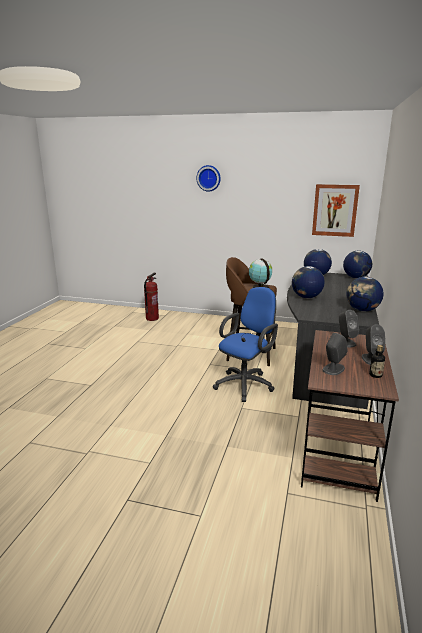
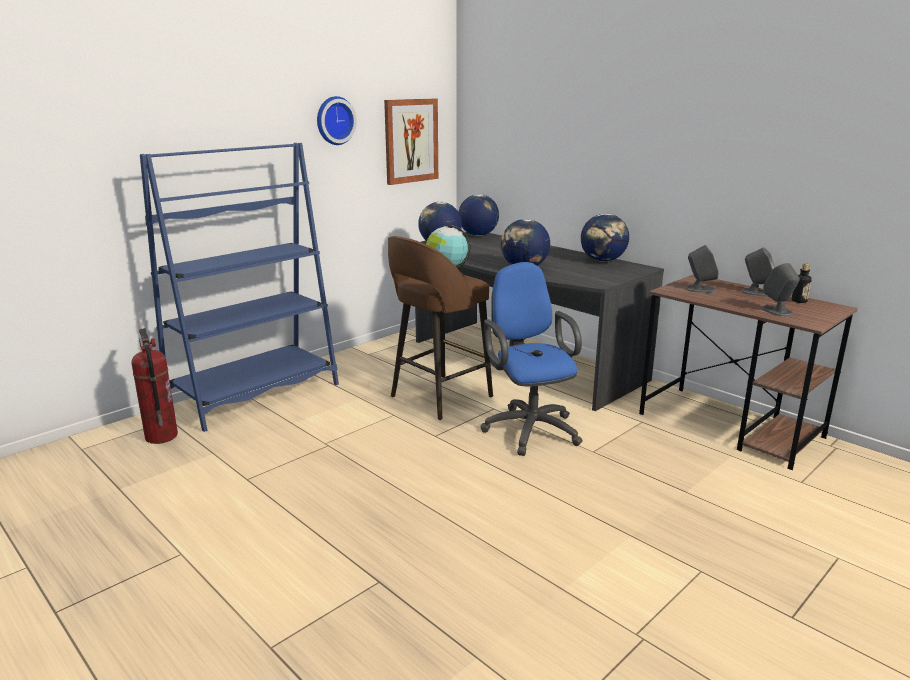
camera: 60 degrees left, 0 degrees up
(201, 320) = (255, 395): none -> blue bookcase
(209, 178) = (207, 96): wall clock -> wall clock (334, 120)

